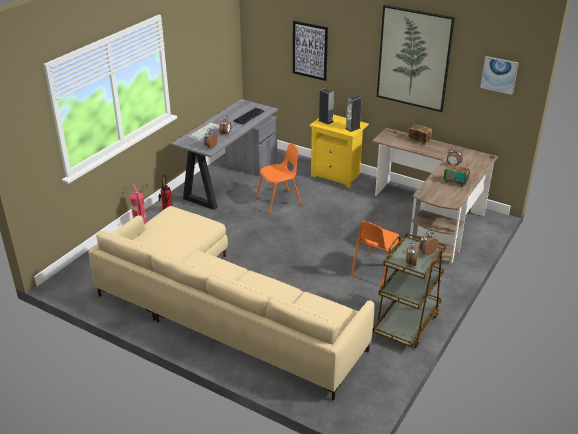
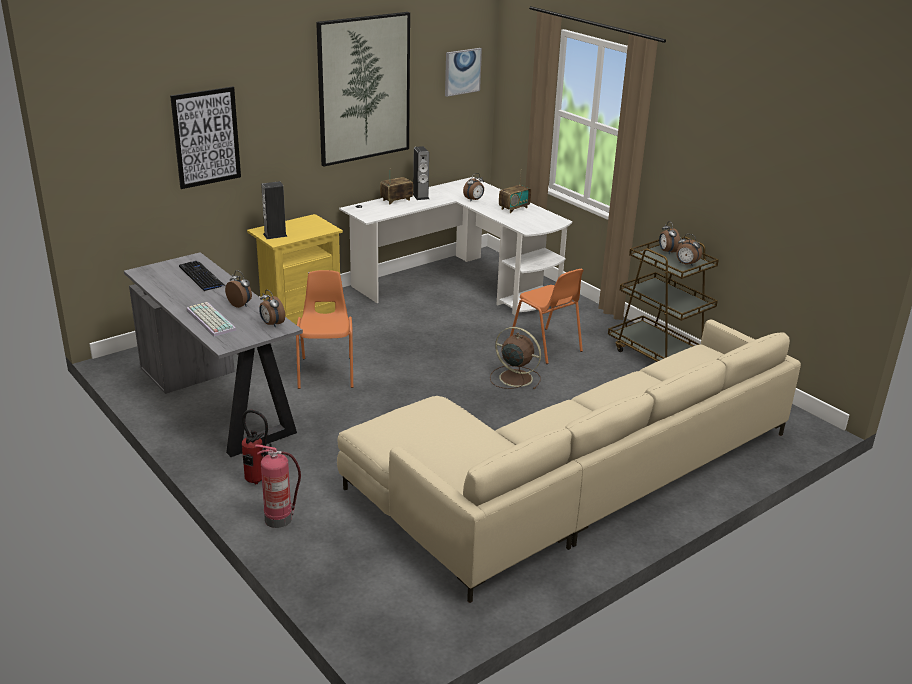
camera: 70 degrees left, 5 degrees down
(323, 265) = (514, 378): none -> brown fan
(352, 128) = (318, 225): speaker -> speaker (420, 196)
(433, 218) = (461, 284): brown desk -> white desk

